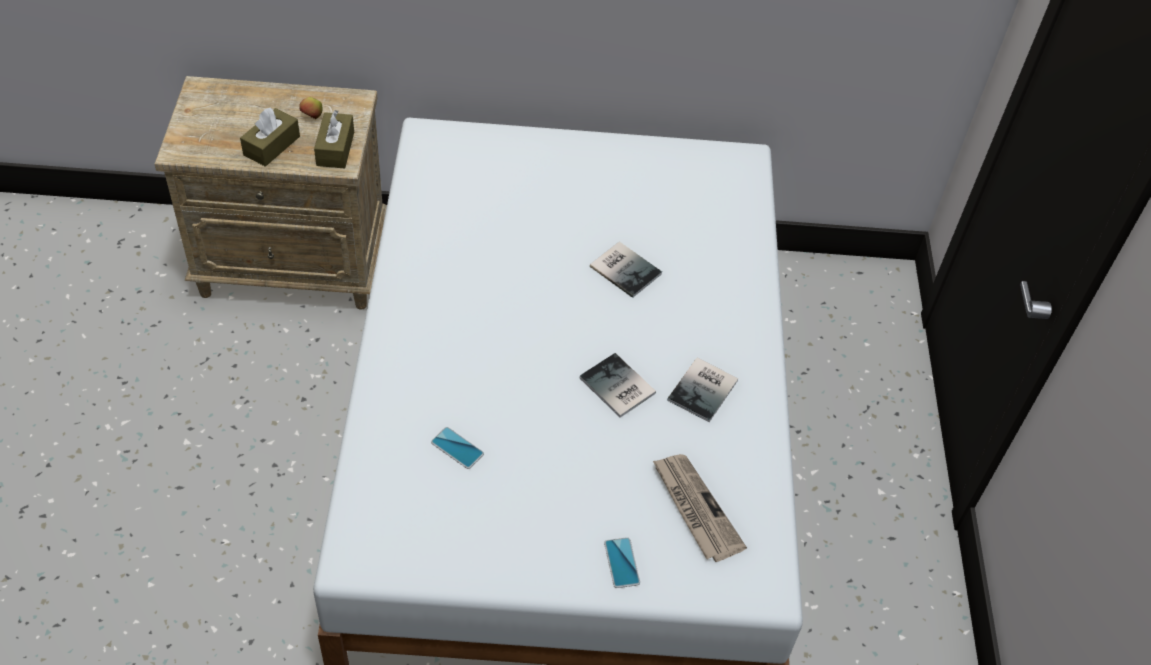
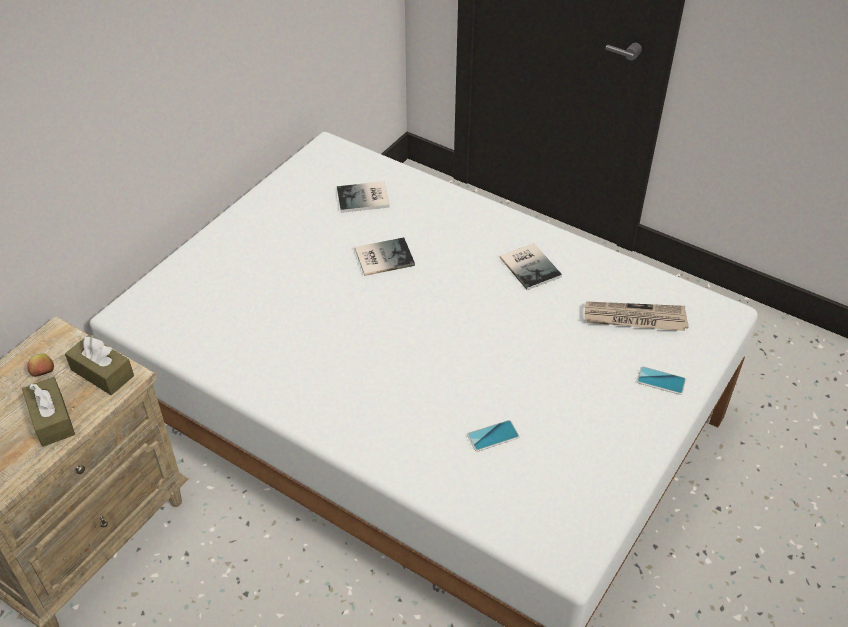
camera: 55 degrees left, 5 degrees down
(617, 388) = (496, 312): book -> book (364, 198)

